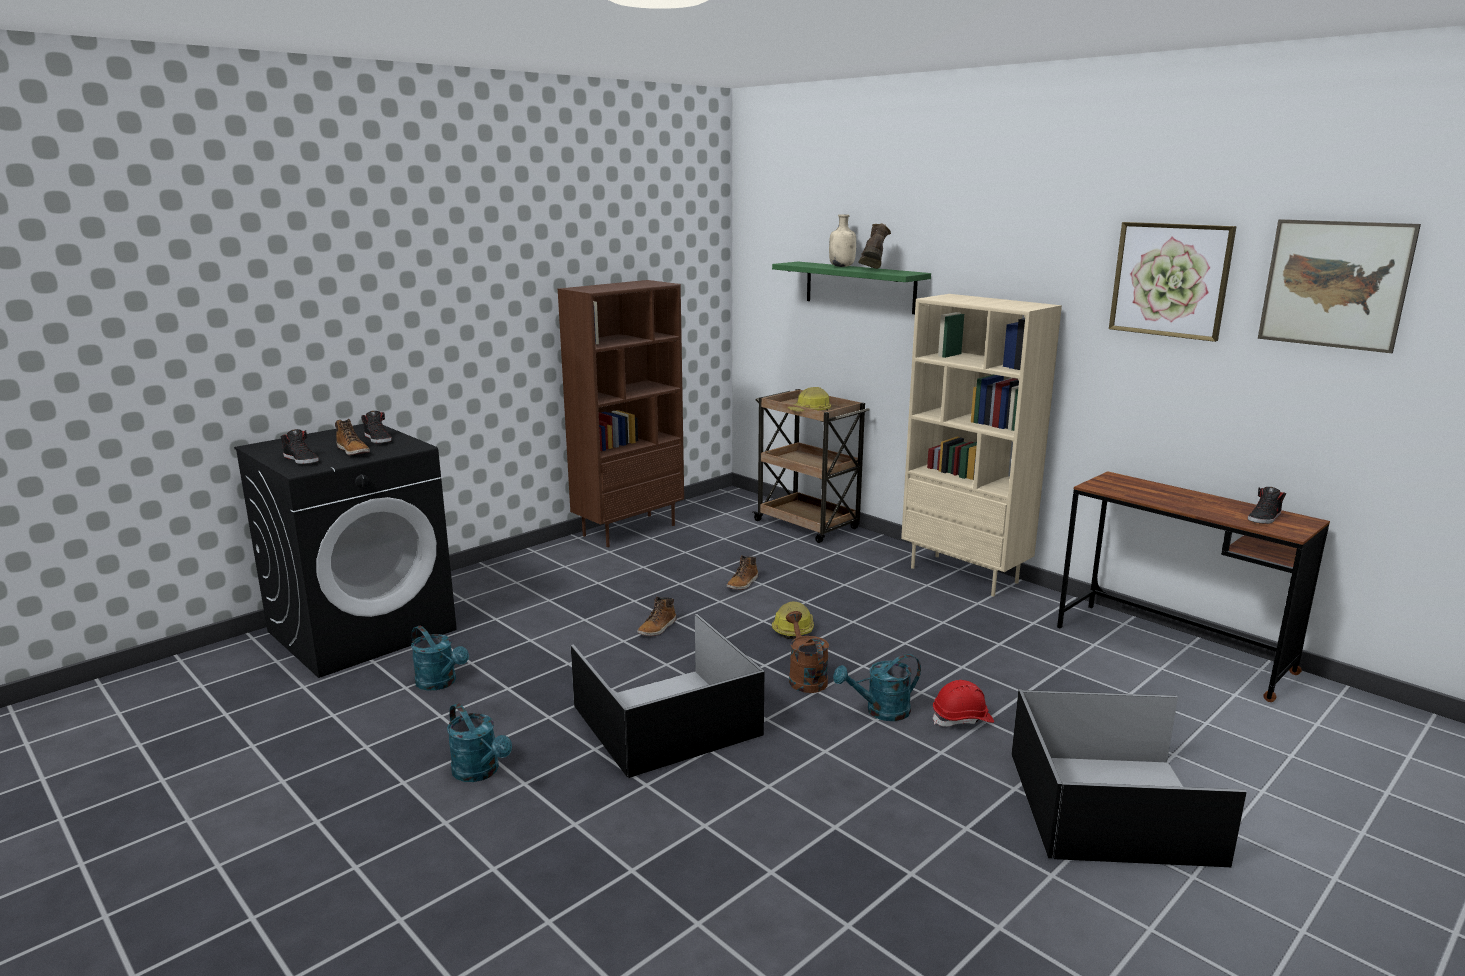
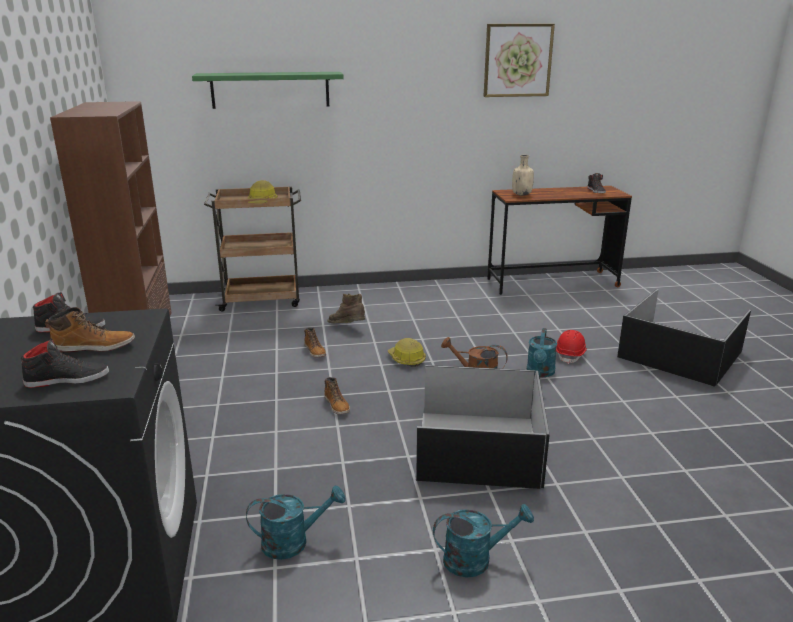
camera: 55 degrees left, 5 degrees up
(842, 266) = (258, 73): beige bottle -> beige bottle (521, 194)
(871, 270) = (297, 73): brown boot -> brown boot (347, 327)
(965, 575) = (408, 289): beige bookcase -> none
(1334, 284) = (603, 55): picture -> none

